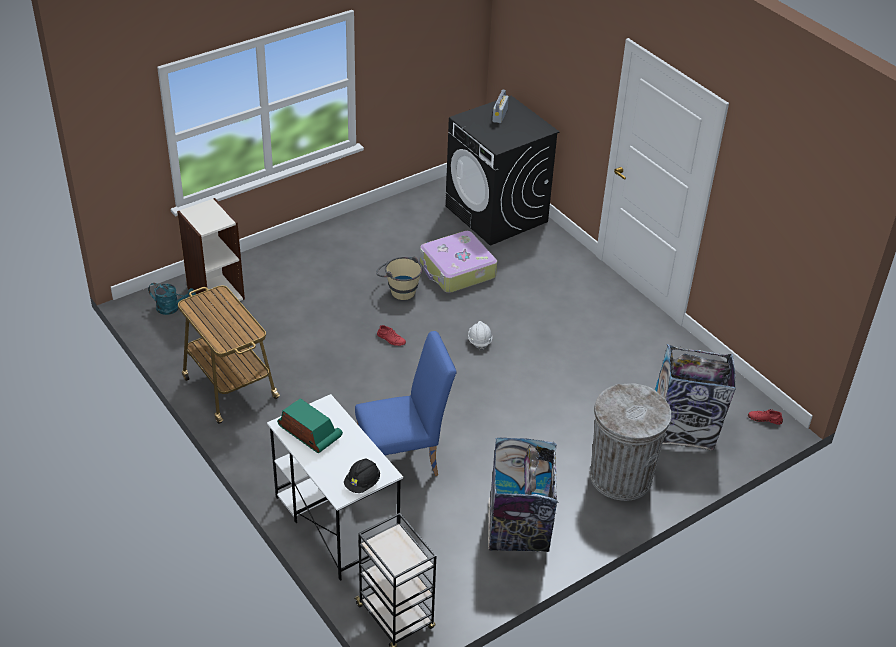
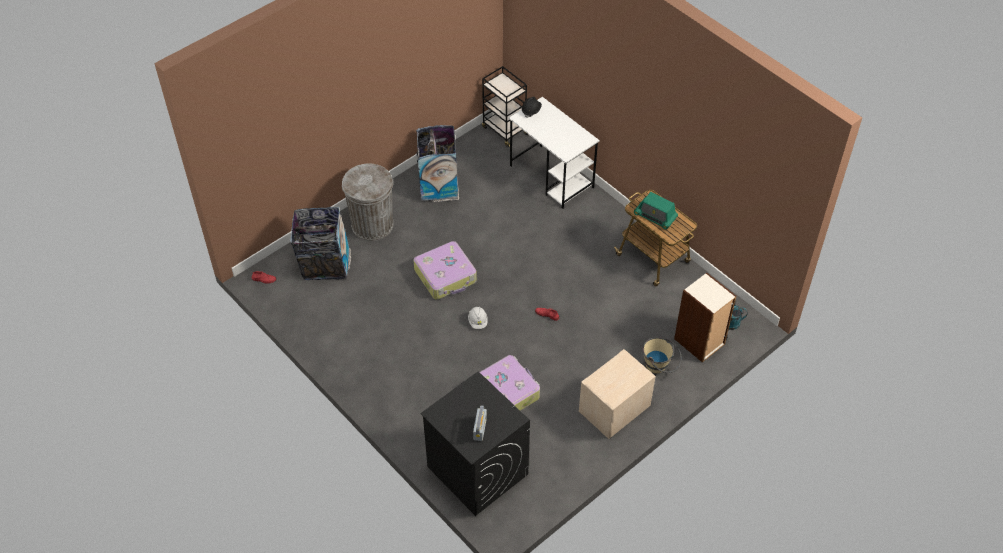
camera: 175 degrees right, 10 degrees up
(309, 433) = (571, 136): radio -> radio (655, 216)
(340, 246) = (614, 408): none -> beige nightstand
(399, 289) = (551, 365): beige bucket -> beige bucket (660, 367)
(404, 461) = (517, 219): blue chair -> none
(516, 396) = (446, 276): none -> suitcase

